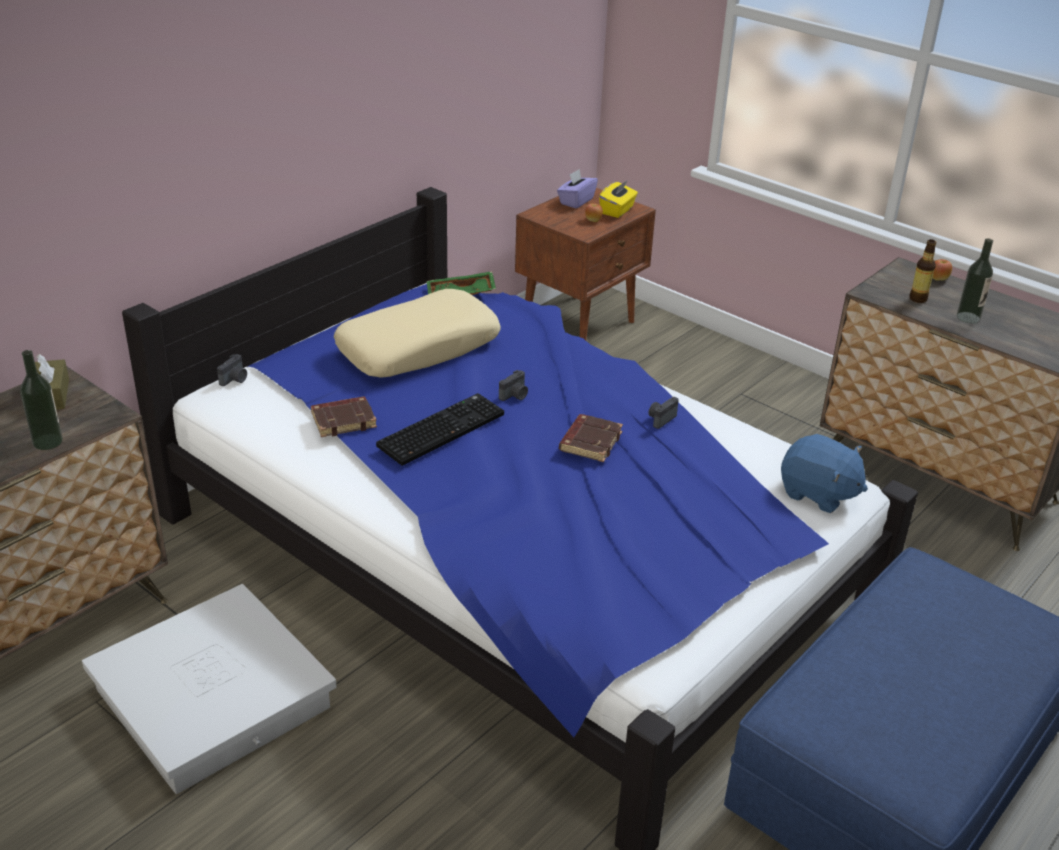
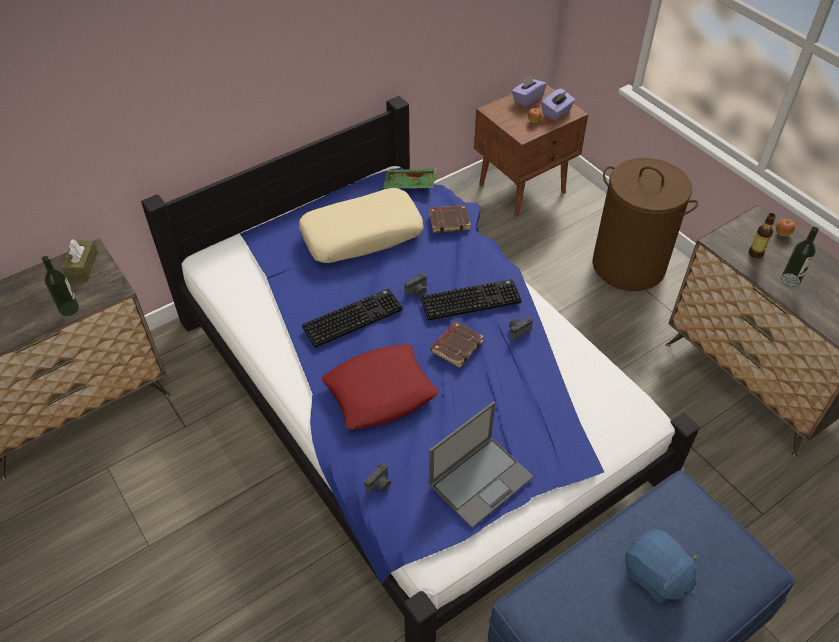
camera: 15 degrees right, 15 degrees up
(214, 697) = (179, 478): white storage box -> none
(235, 379) = (227, 245): camera -> camera (379, 485)
(344, 420) = (289, 297): brown book -> brown book (449, 221)
(509, 500) = (380, 392): none -> red pillow
(589, 394) = (471, 299): none -> keyboard
(617, 211) = (557, 113): yellow tissue box -> purple tissue box
(680, 571) = (481, 480): none -> laptop
(741, 385) = (629, 265): none -> brown laundry basket
(818, 493) = (616, 420): blue plush toy -> blue plush toy (655, 576)

